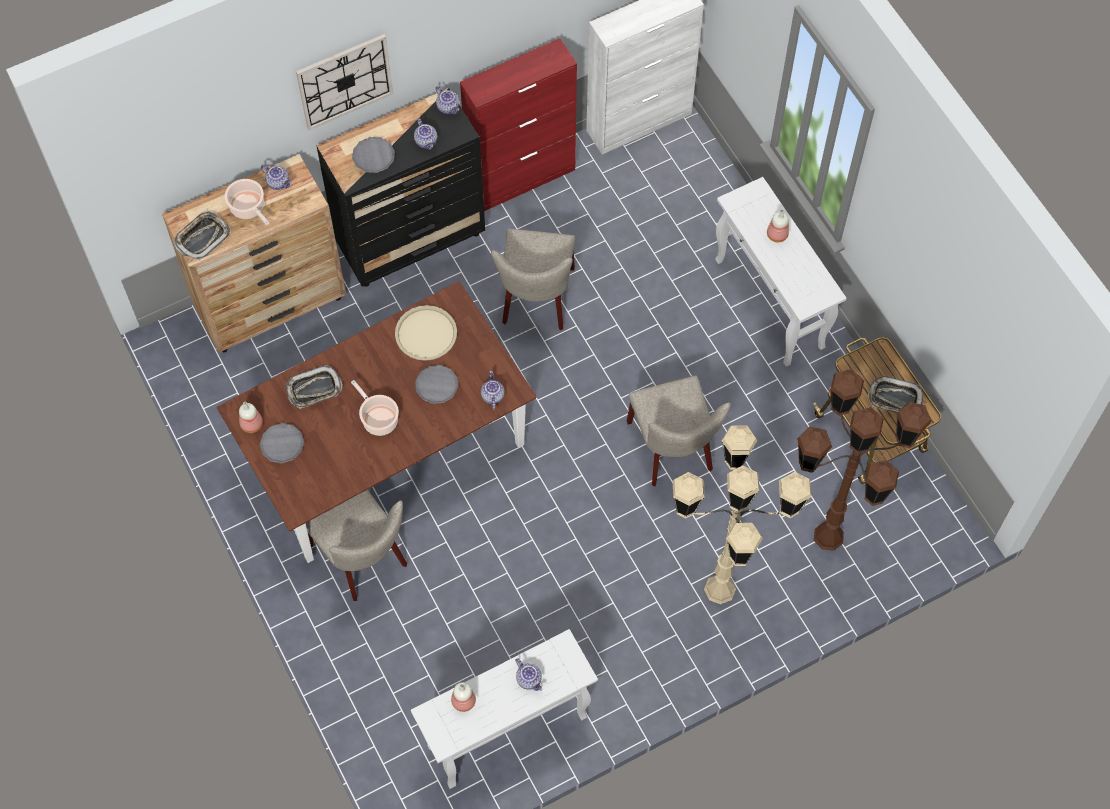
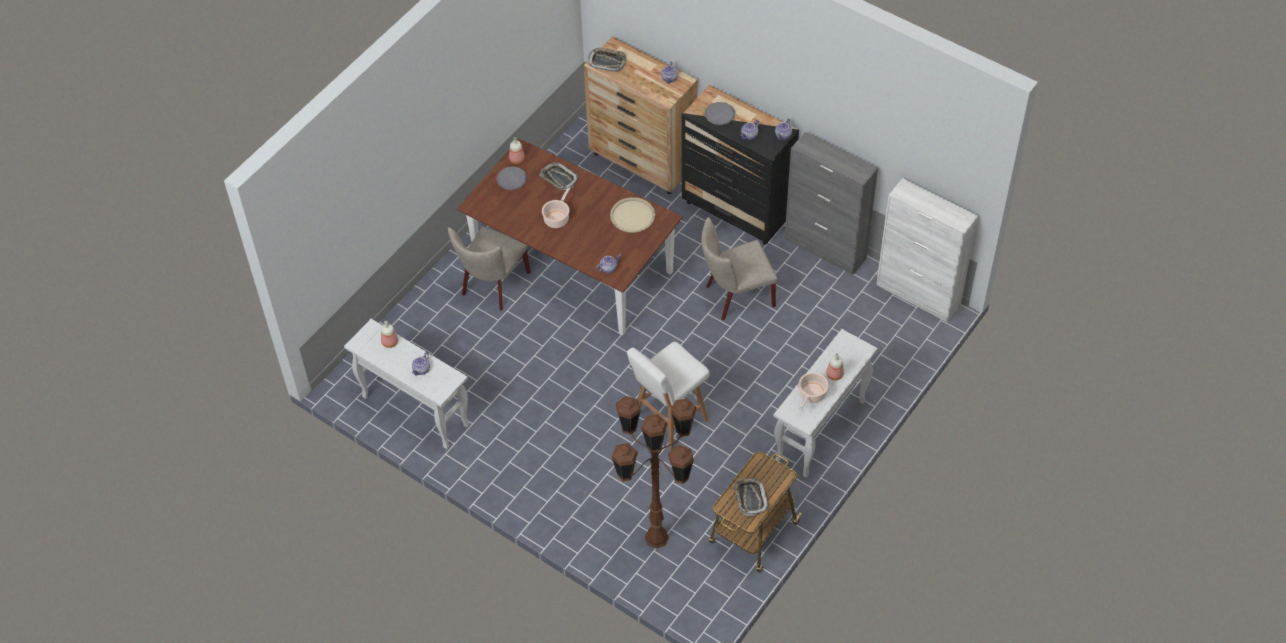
camera: 65 degrees right, 10 degrees down
(248, 208) = (642, 73): cooking pot -> cooking pot (811, 395)
(344, 81) = (736, 56): wall clock -> none
(437, 386) = (598, 237): grey plate -> none
(522, 178) = (825, 249): red cabinet -> grey cabinet
(673, 450) = (668, 420): beige chair -> white stool
(719, 590) = (579, 488): beige floor lamp -> none

